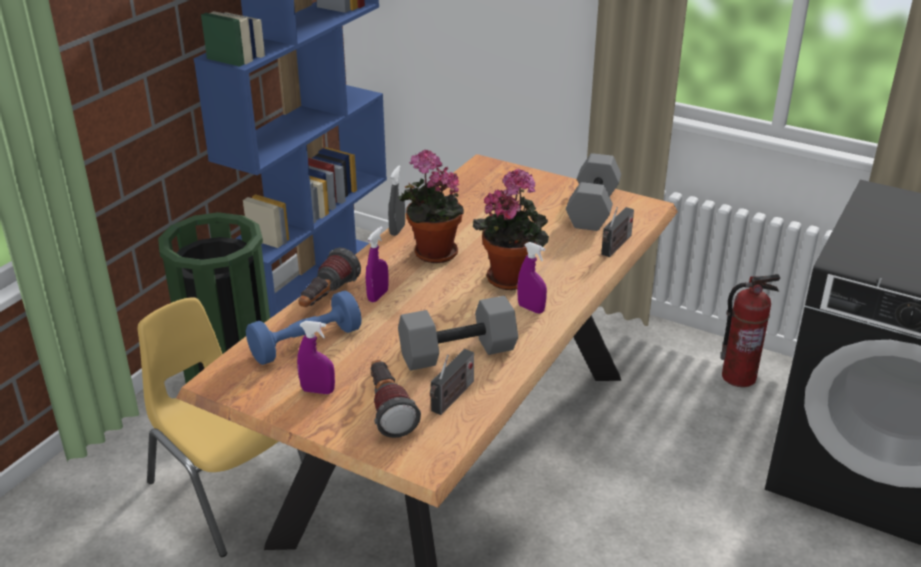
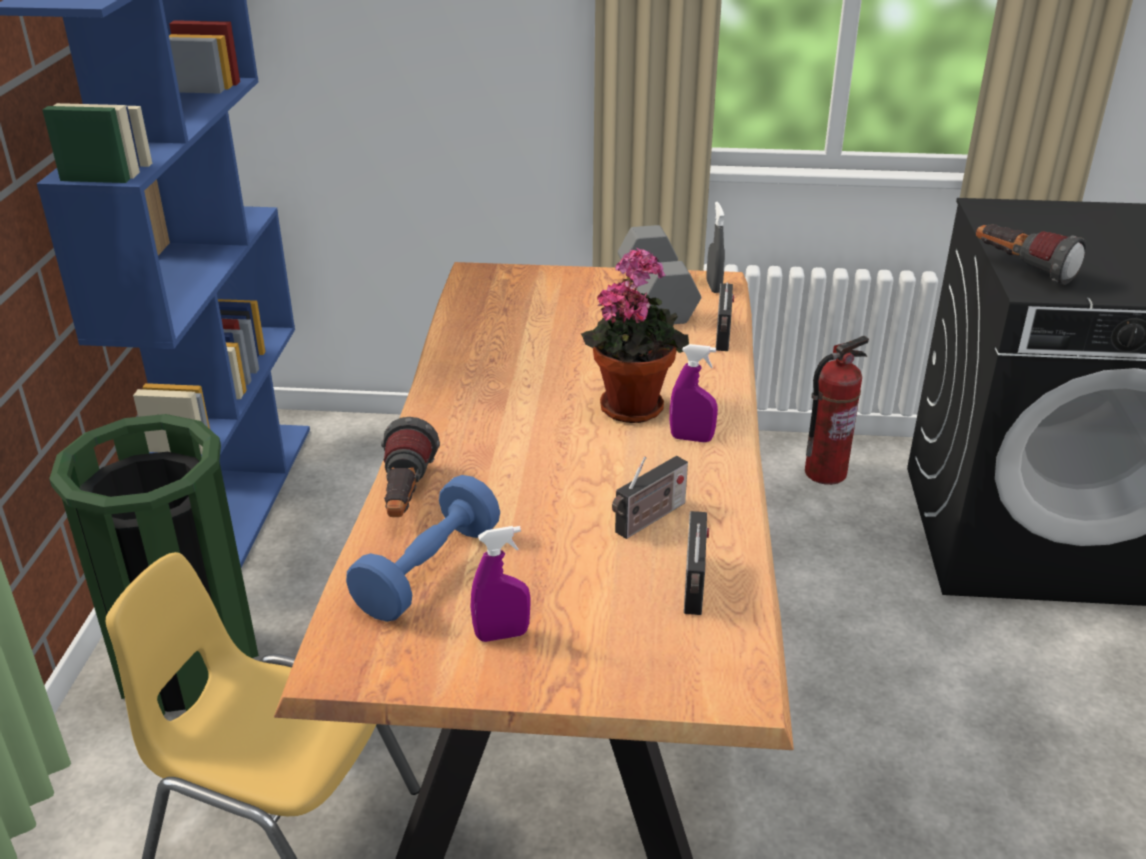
camera: 25 degrees left, 0 degrees up
(378, 296) = (477, 474): purple spray bottle -> none
(388, 410) = (625, 630): flashlight -> flashlight (1021, 269)
(397, 230) = (430, 380): grey spray bottle -> grey spray bottle (714, 287)
(431, 253) = (503, 400): potted plant -> none
(458, 351) = (648, 520): grey dumbbell -> radio

